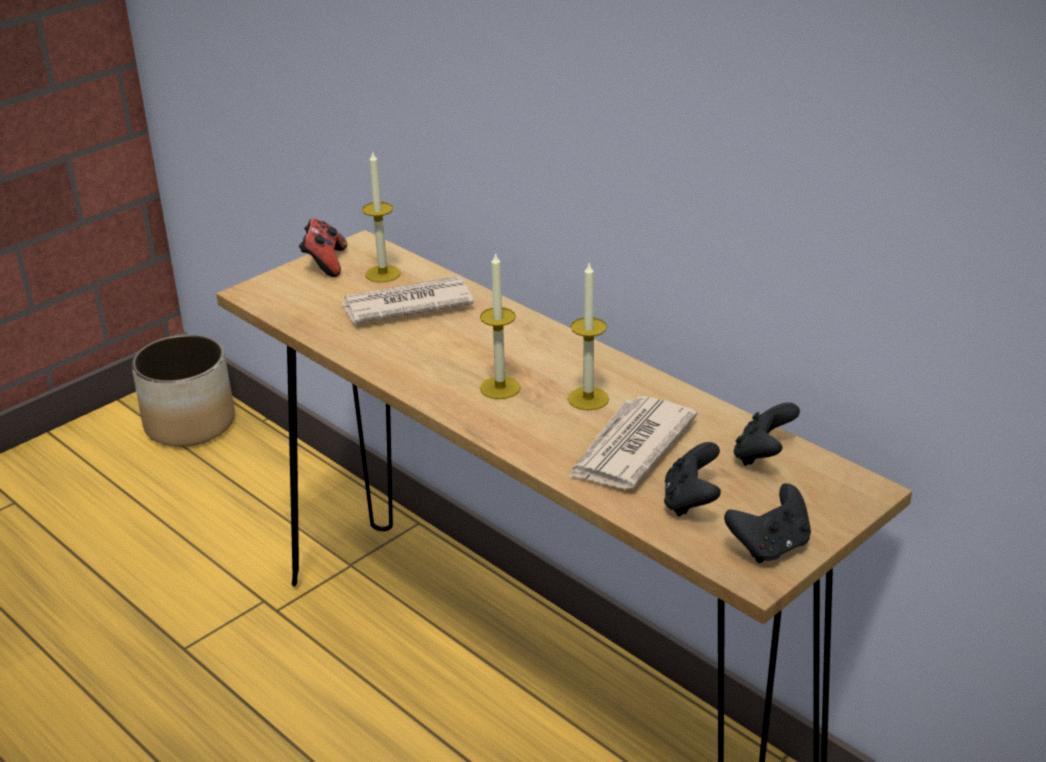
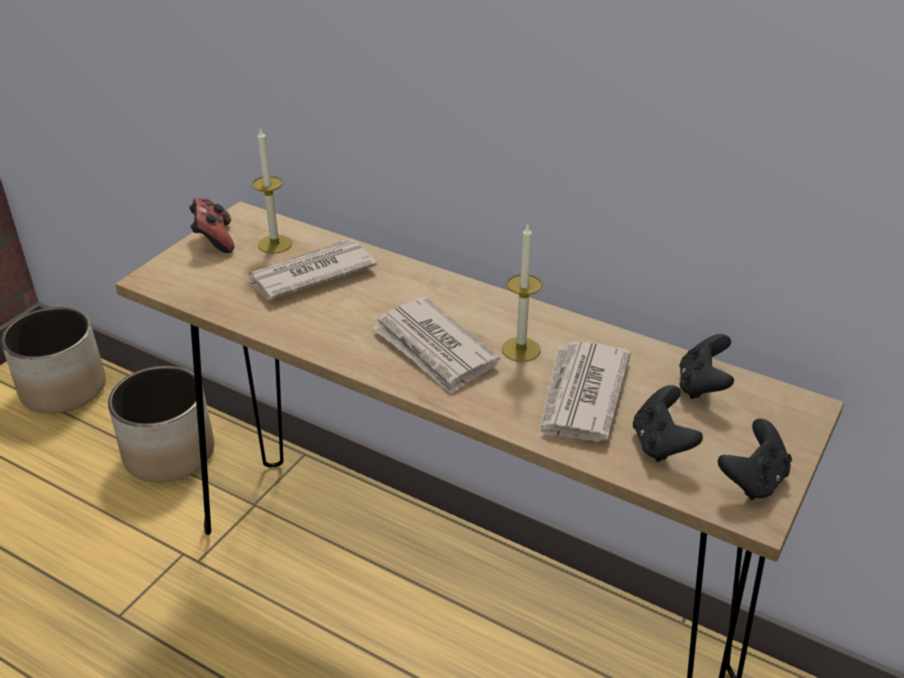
camera: 15 degrees left, 5 degrees up
(280, 501) = (170, 453): none -> planter
(500, 388) = (434, 349): candle -> newspaper

